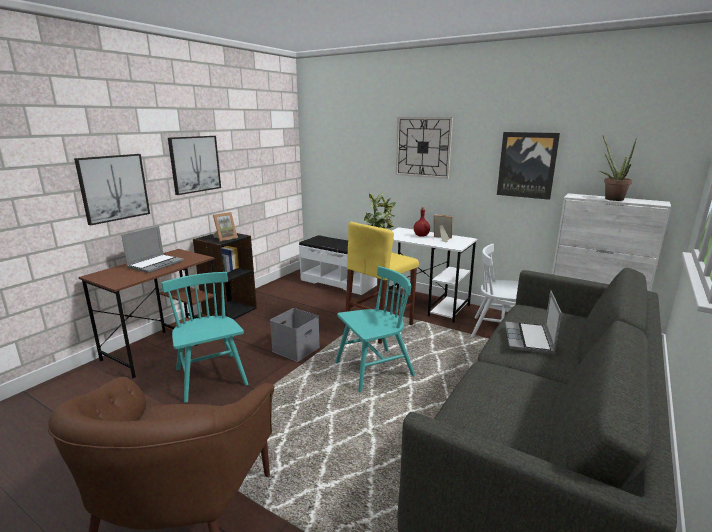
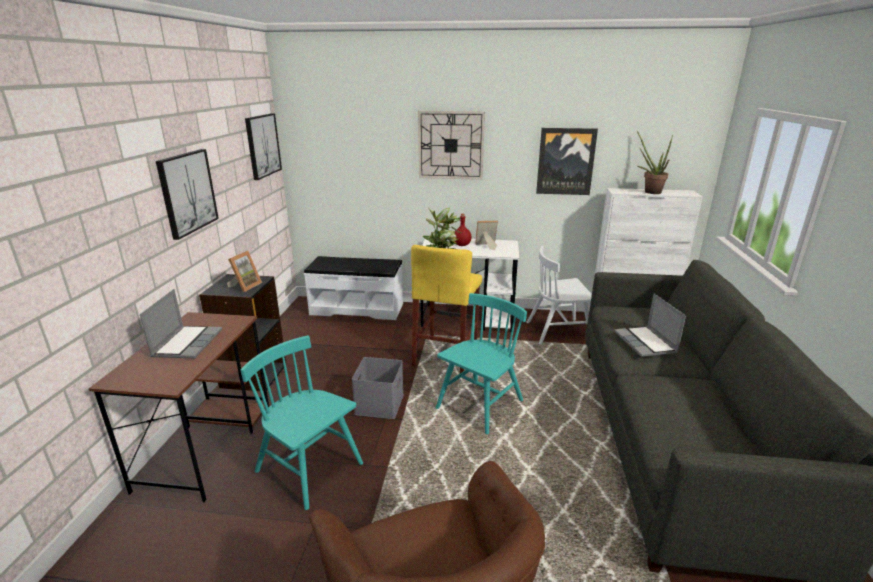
camera: 25 degrees left, 5 degrees up
(113, 188) = (106, 247): picture -> picture (262, 145)

